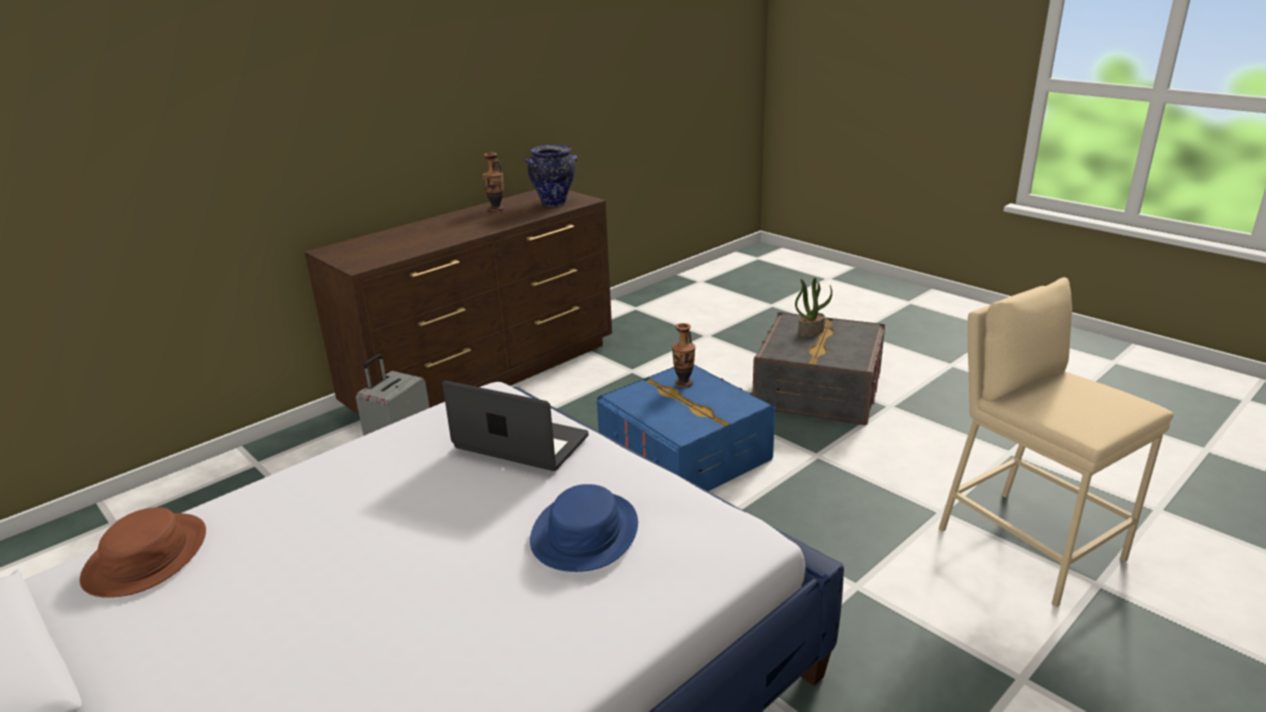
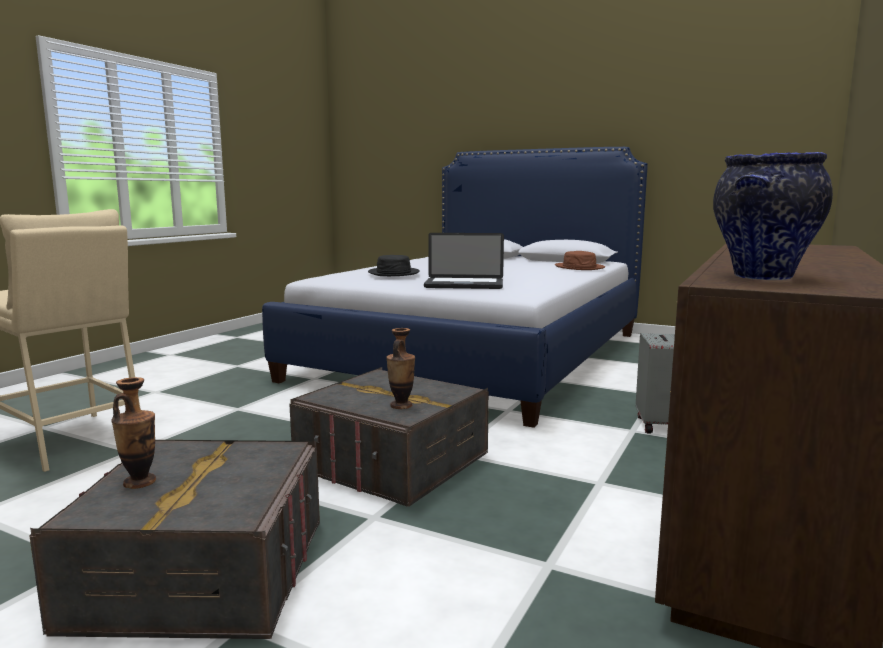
camera: 160 degrees right, 15 degrees down
(496, 209) = (828, 269): vase -> vase (140, 482)
(585, 533) = (393, 273): blue hat -> black hat
(685, 455) = (393, 462): blue storage box -> grey storage box
(810, 331) = (206, 493): potted plant -> none

